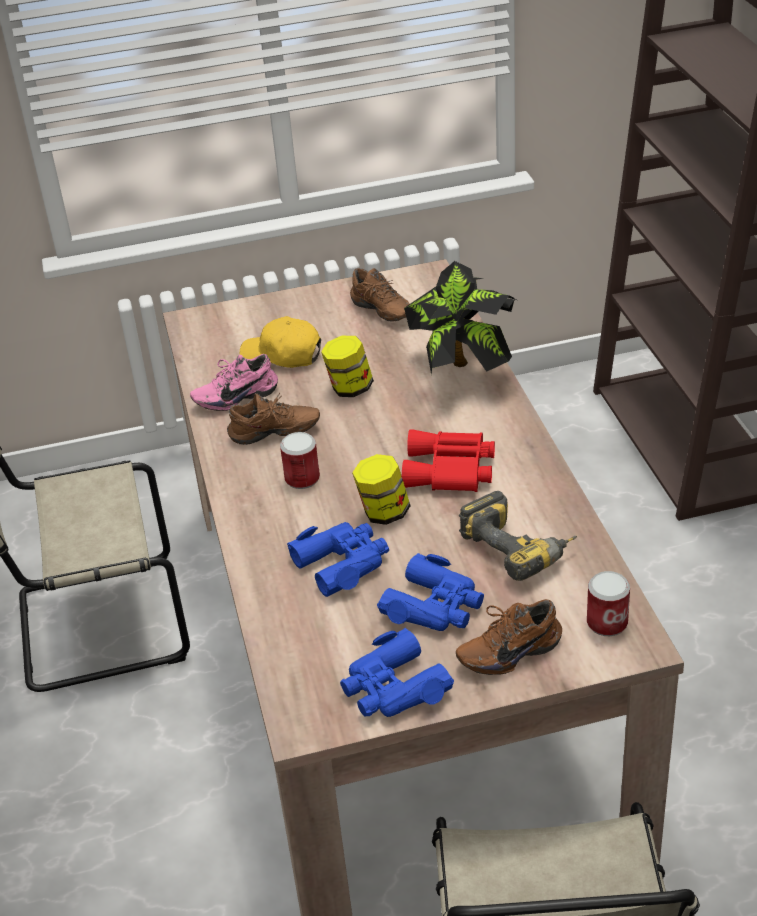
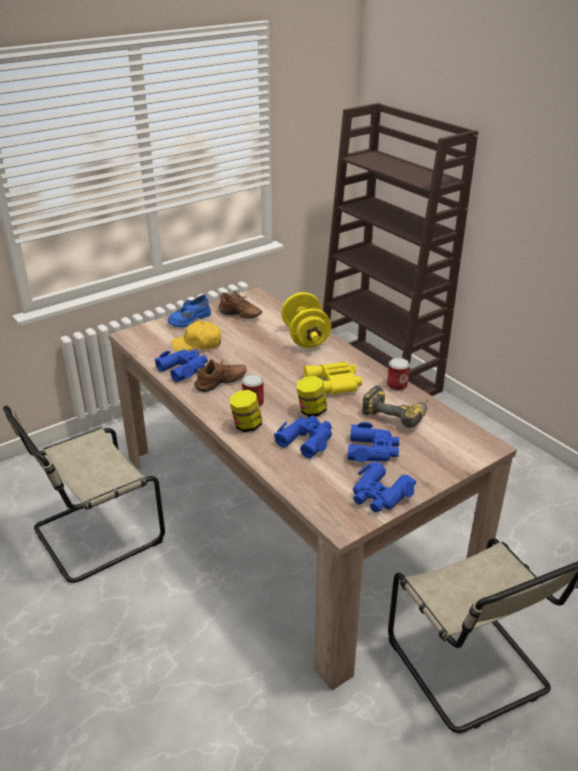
camera: 25 degrees left, 5 degrees down
(235, 396) = (184, 369): pink shoe -> blue binoculars
(297, 306) = (189, 319): none -> blue shoe
(349, 388) = (248, 354): jar -> jar (246, 426)
(450, 471) = (334, 384): red binoculars -> yellow binoculars
(461, 372) = (305, 337): potted plant -> yellow dumbbell
(508, 651) = (427, 463): brown shoe -> none
(607, 623) = (466, 439): can -> can (397, 385)

